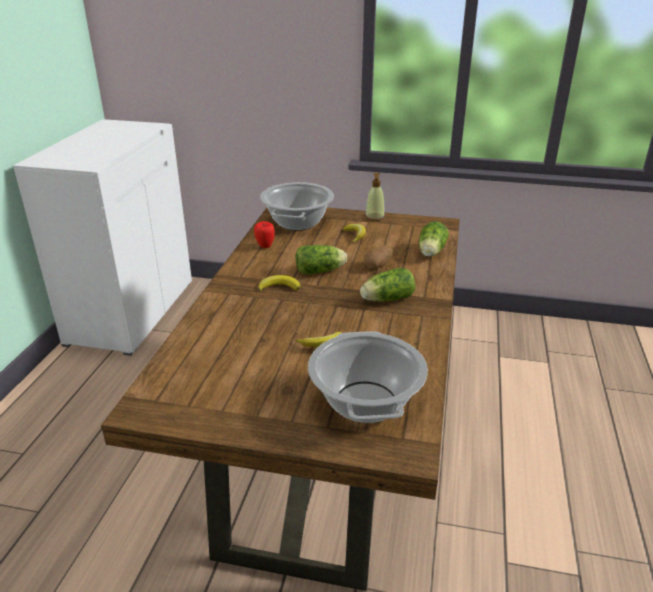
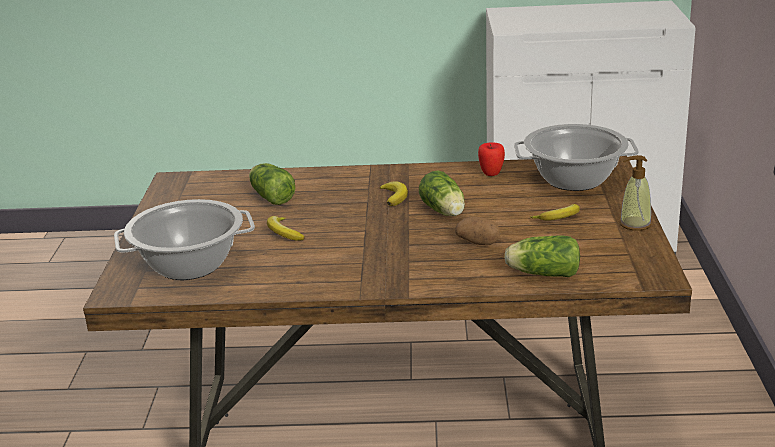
camera: 80 degrees right, 5 degrees down
(385, 299) = (391, 255): lettuce -> lettuce (271, 196)

